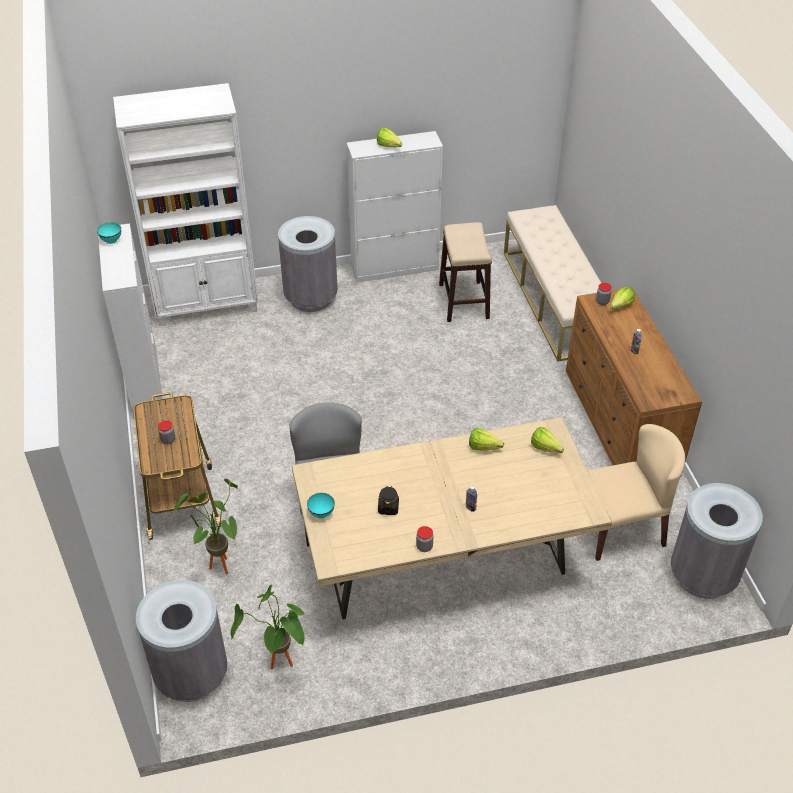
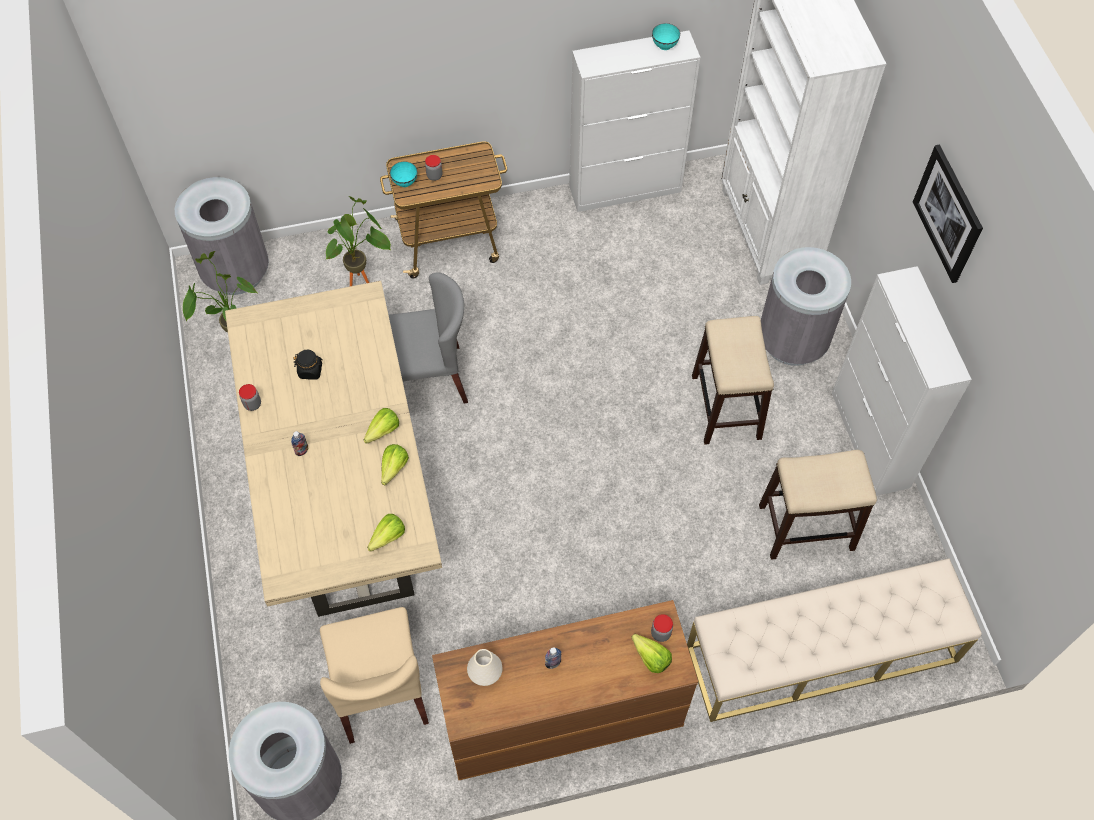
camera: 90 degrees right, 15 degrees up
(321, 513) = (310, 309): turquoise bowl -> turquoise bowl (405, 182)
(345, 88) = (948, 213): none -> picture
(367, 334) = (726, 408): none -> stool
(390, 147) = (913, 319): lettuce -> lettuce (380, 433)
(648, 384) = (485, 672): none -> white vase

